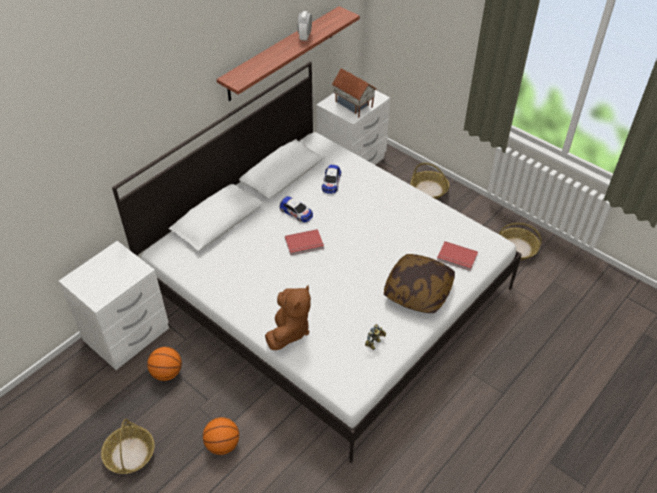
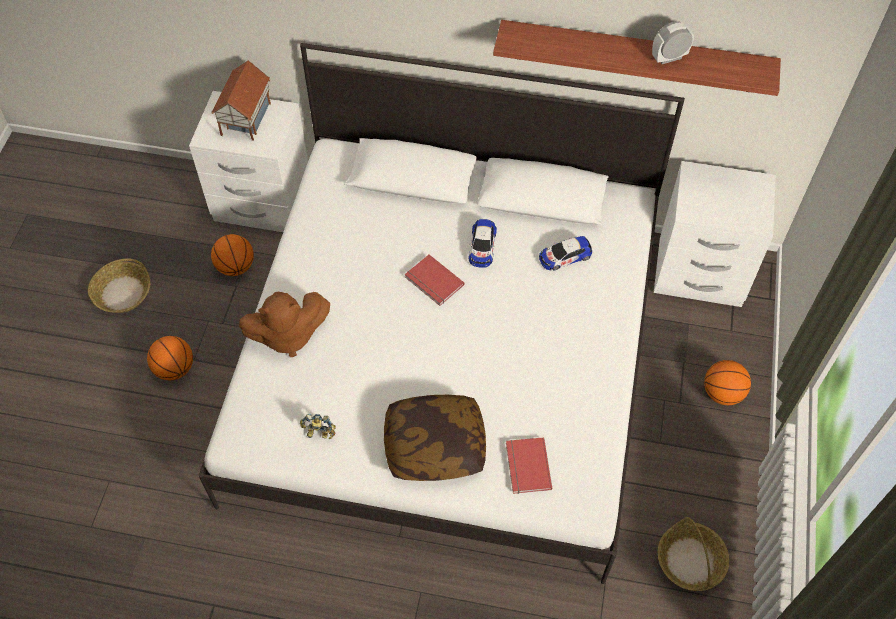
camera: 60 degrees right, 10 degrees up
(353, 105) = (715, 202): toy house -> toy house (245, 119)
(429, 189) = (722, 393): basket -> basketball

